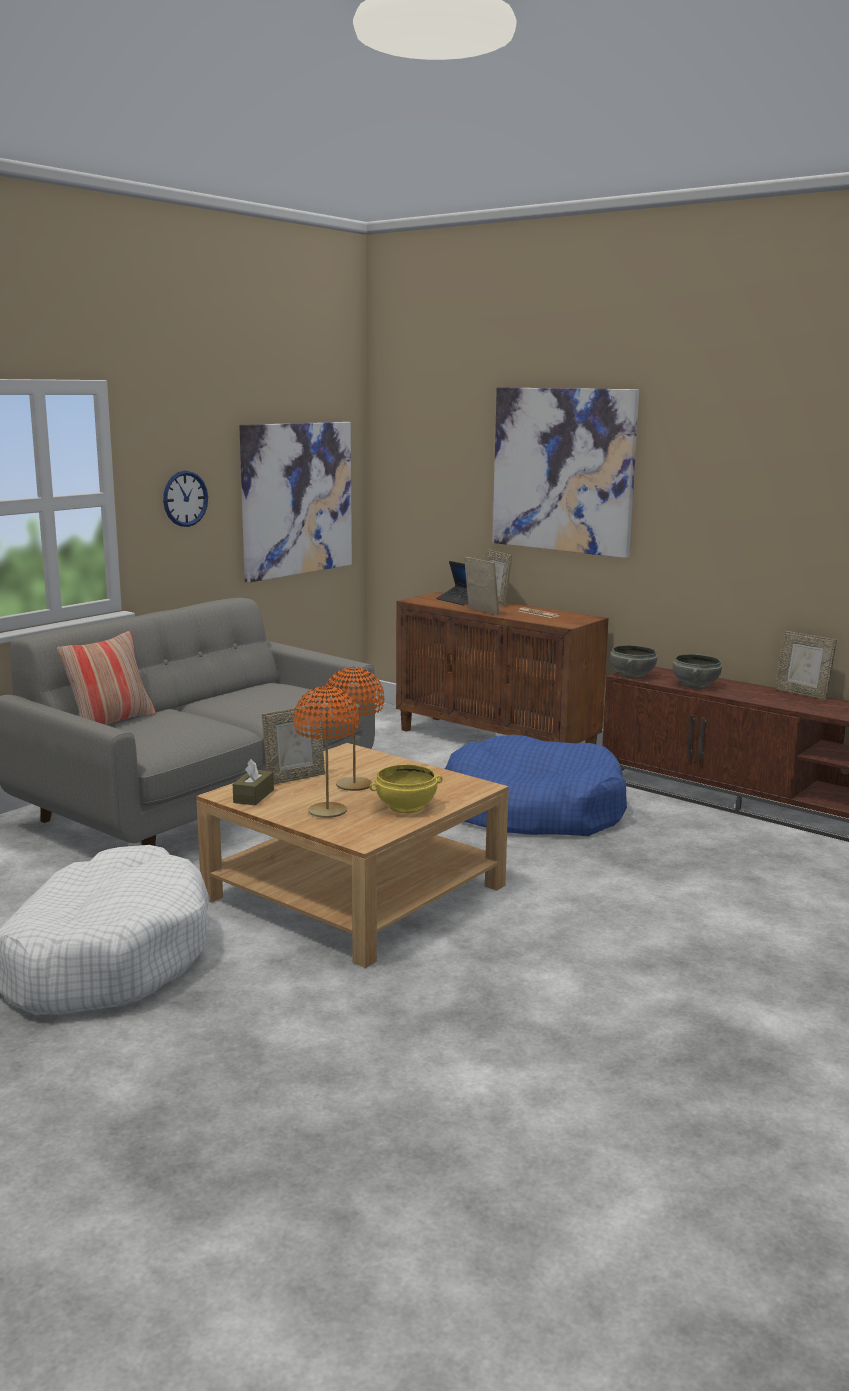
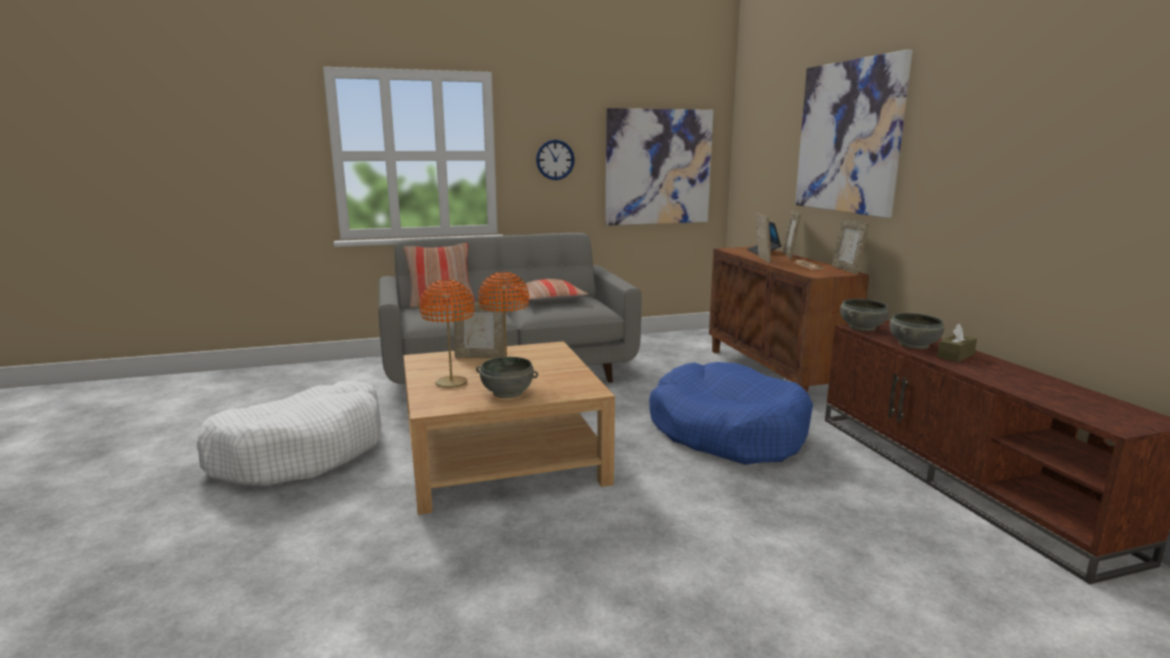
camera: 35 degrees right, 0 degrees up
(248, 695) = (548, 300): none -> pillow
(253, 796) = (431, 362): brown tissue box -> brown tissue box (955, 355)
(406, 806) = (508, 392): yellow bowl -> grey bowl
(802, 694) = (1031, 372): picture frame -> picture frame (847, 270)

